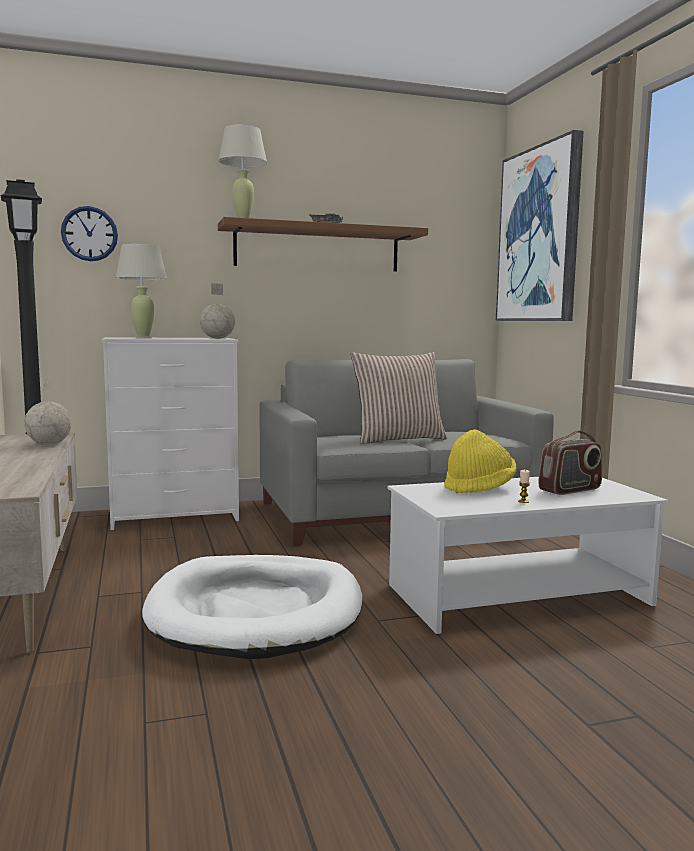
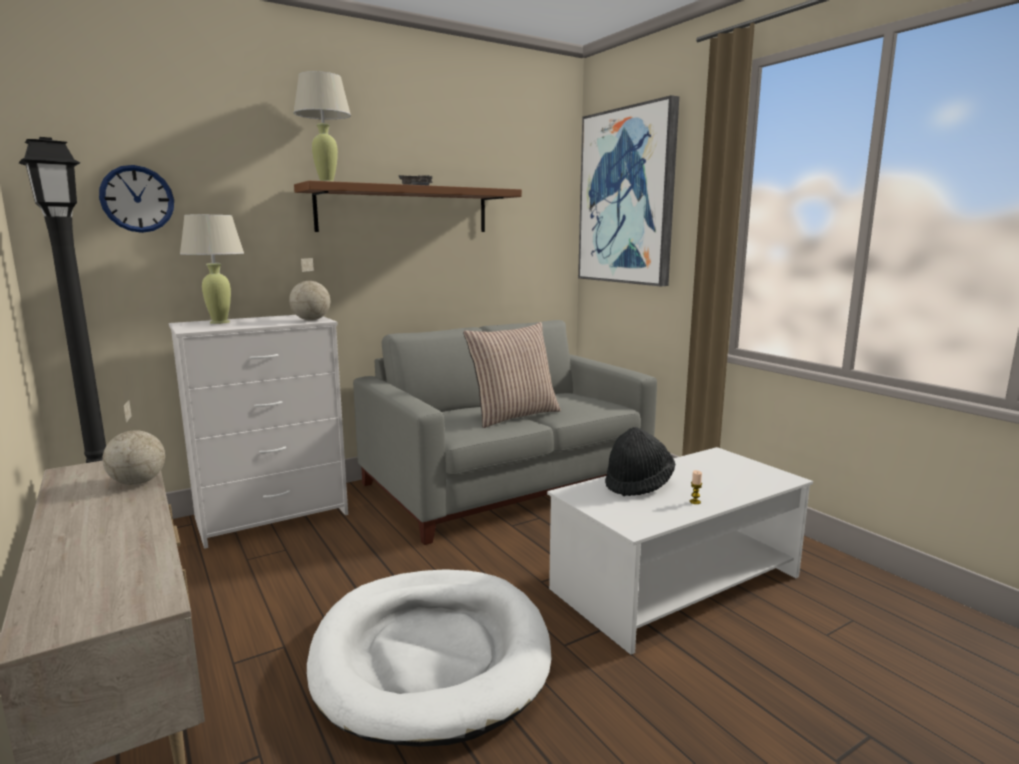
camera: 15 degrees left, 5 degrees up
(479, 488) = (638, 484): yellow hat -> black hat
(570, 490) = (721, 476): radio -> none

